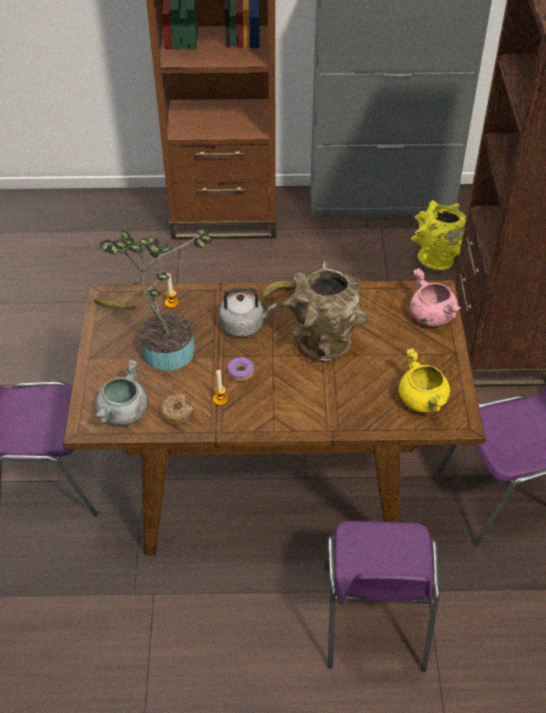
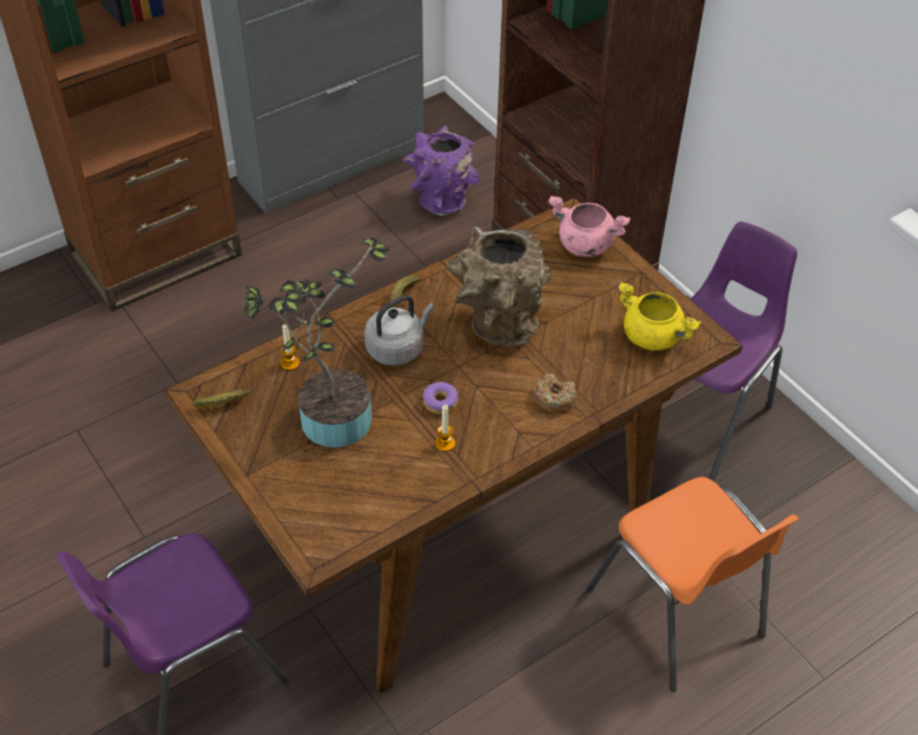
camera: 35 degrees left, 0 degrees up
(123, 413) = (348, 516): grey cooking pot -> none
(176, 413) = (409, 484): donut -> donut (554, 399)
(374, 621) = (678, 616): purple chair -> orange chair
(436, 258) = (440, 200): yellow vase -> purple vase

